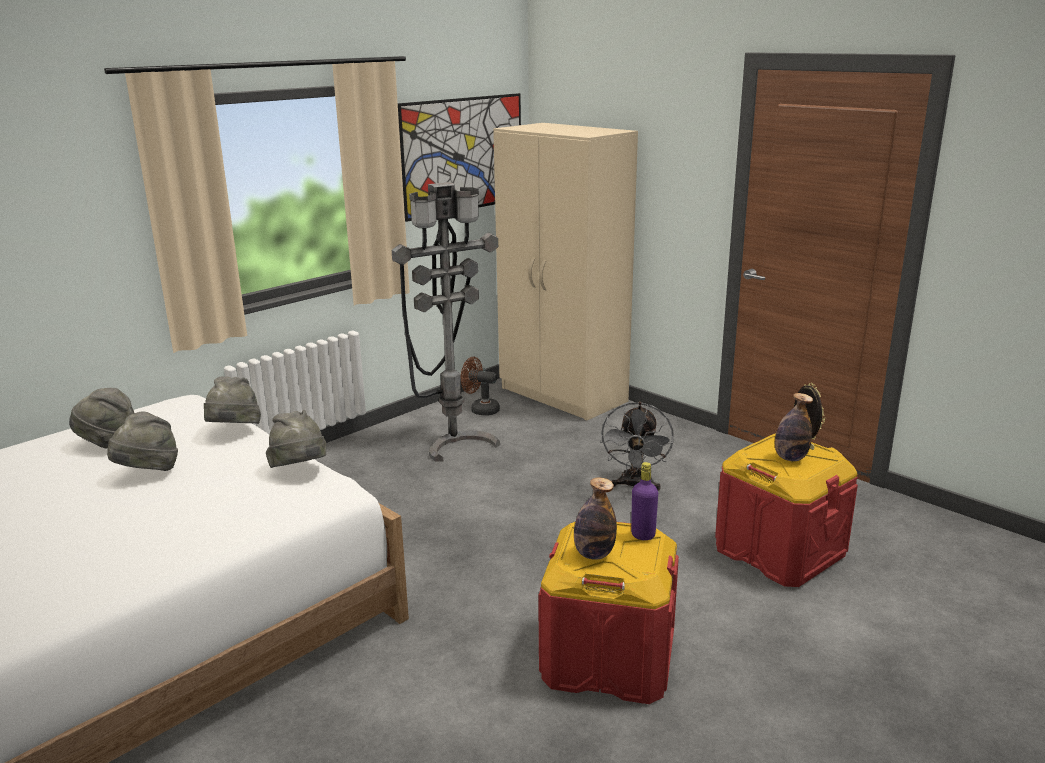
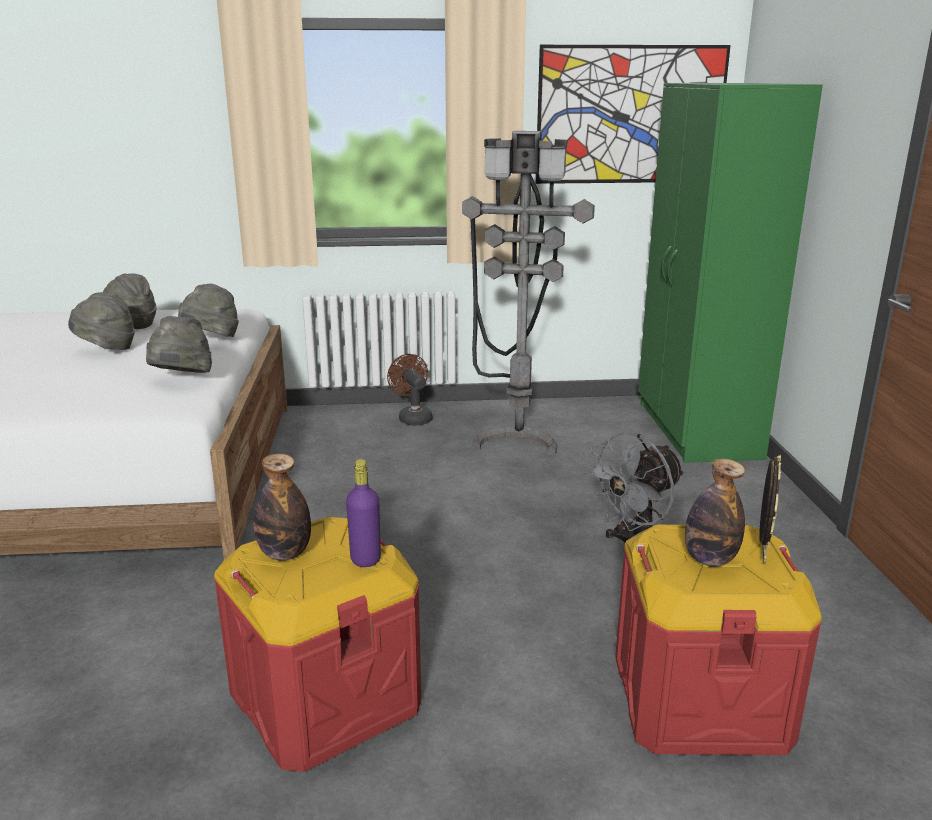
camera: 40 degrees right, 0 degrees up
(480, 410) = (587, 417): brown fan -> brown fan (412, 417)
(563, 396) = (696, 431): beige wardrobe -> green wardrobe

